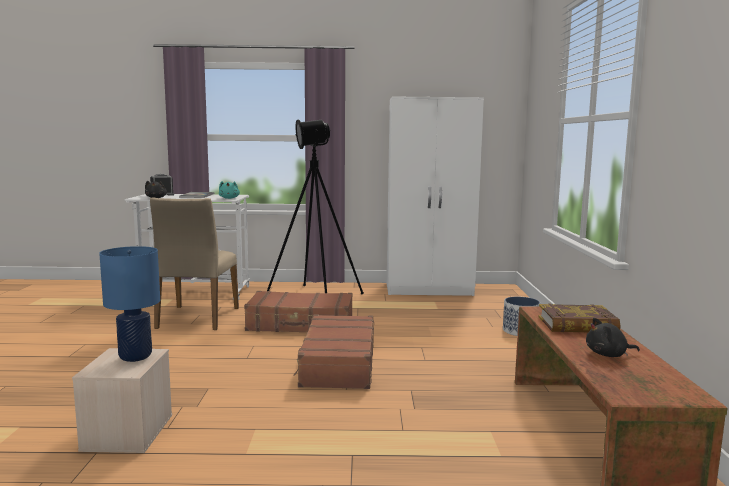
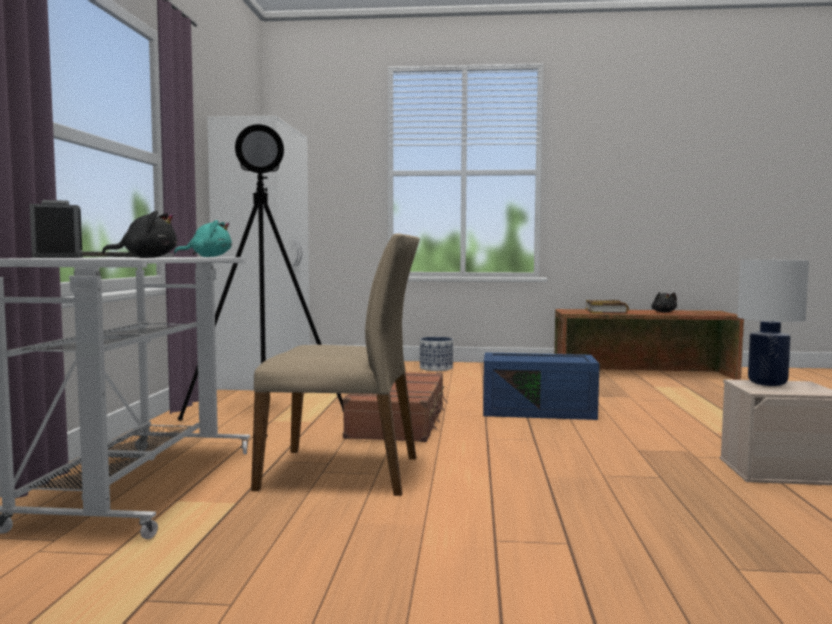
camera: 85 degrees left, 5 degrees down
(136, 358) = (767, 384): blue table lamp -> white table lamp
(337, 364) = (539, 411): brown suitcase -> blue storage box

